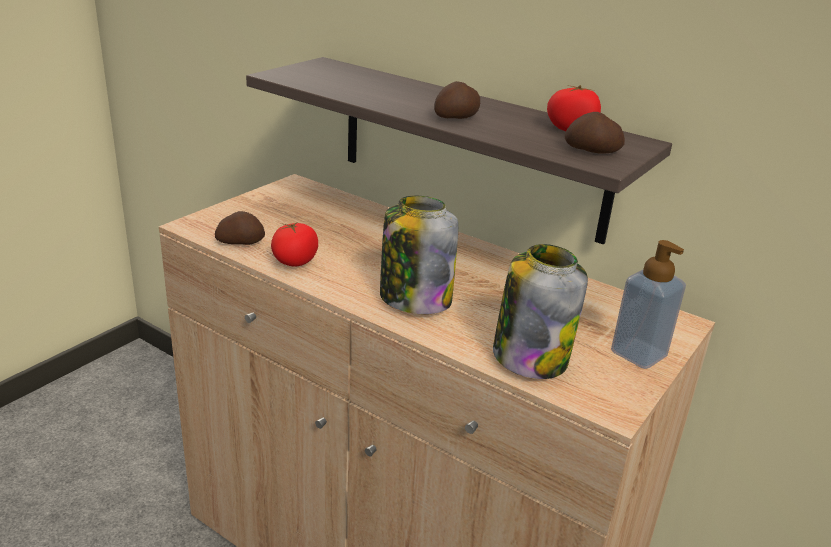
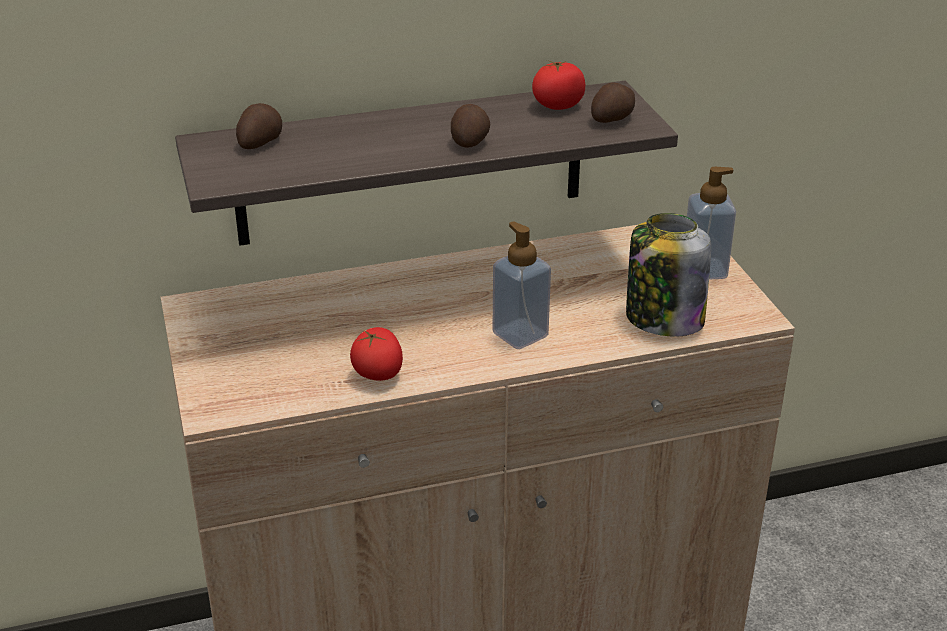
camera: 50 degrees left, 5 degrees up
(240, 242) = (293, 392): potato -> potato (259, 142)
(414, 298) = (520, 335): jar -> soap dispenser

